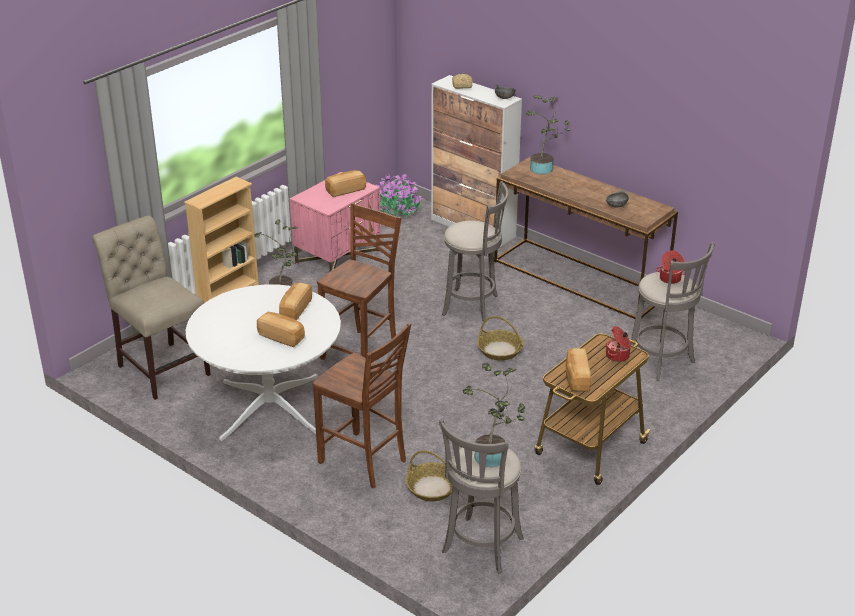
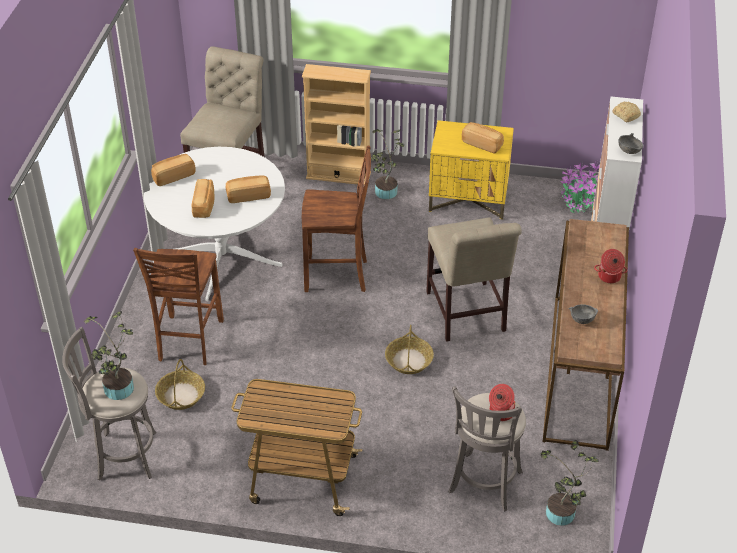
camera: 60 degrees right, 10 degrees up
(338, 257) = (469, 199): pink nightstand -> yellow nightstand
(473, 306) = (466, 315): grey stool -> beige chair
(544, 169) = (609, 244): potted plant -> potted plant (561, 516)
(576, 378) = (265, 402): bread -> bread (173, 176)
(618, 356) = (325, 418): cooking pot -> cooking pot (609, 277)

